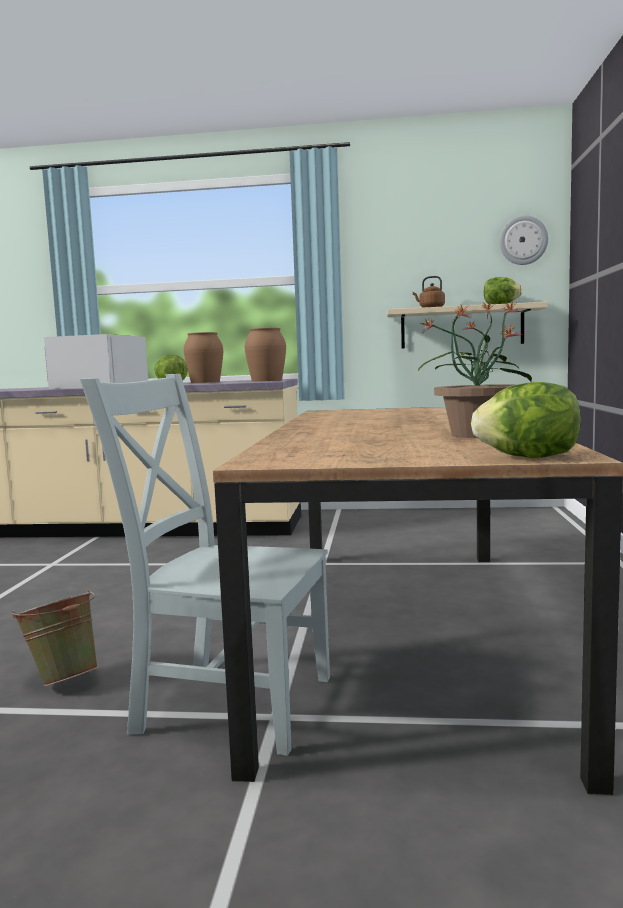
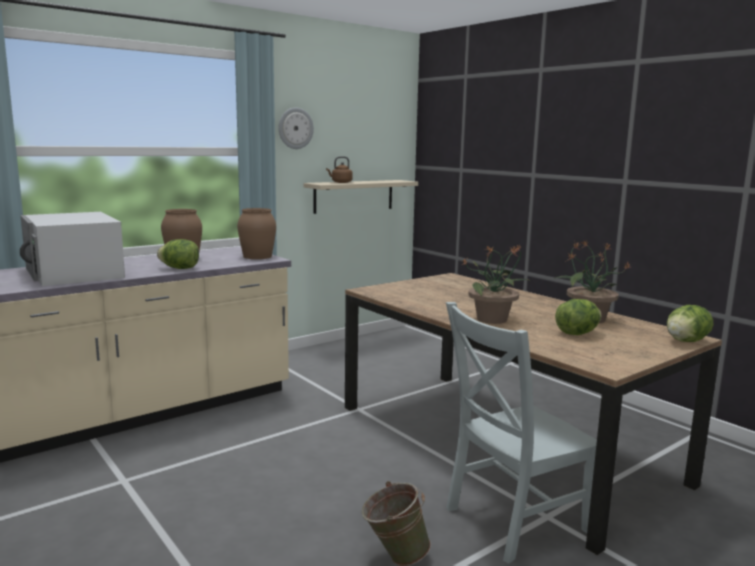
camera: 45 degrees left, 5 degrees up
(342, 429) = (493, 319): none -> potted plant
(501, 305) = (384, 181): lettuce -> lettuce (577, 333)
(523, 240) = (392, 131): wall clock -> wall clock (295, 128)

